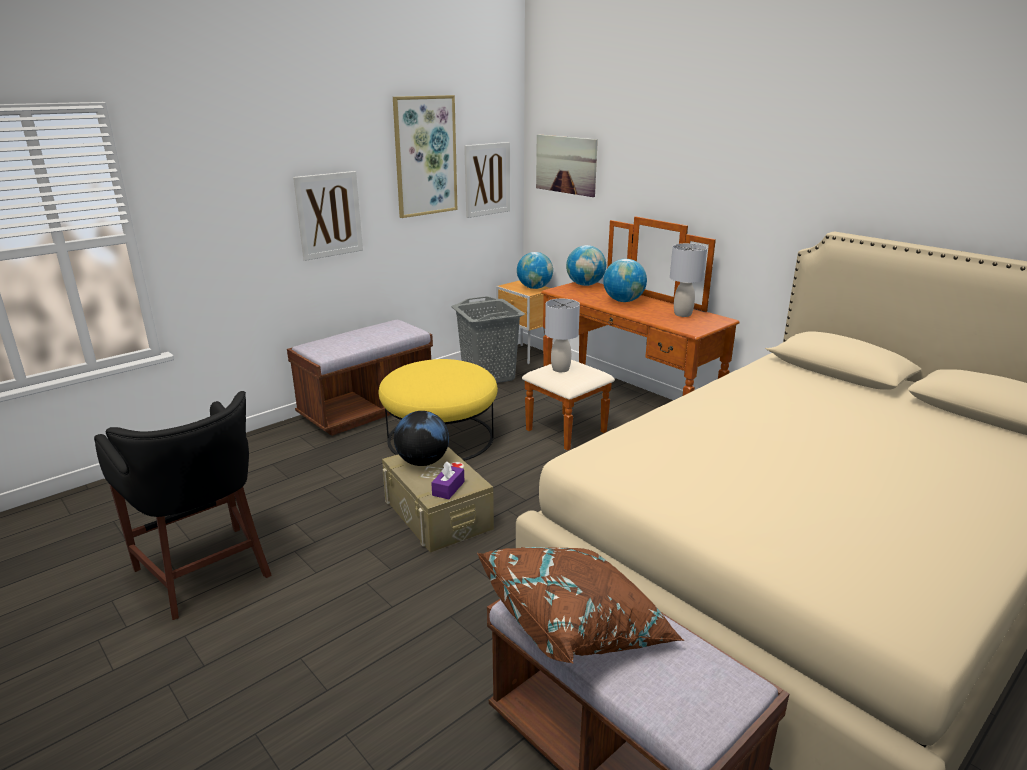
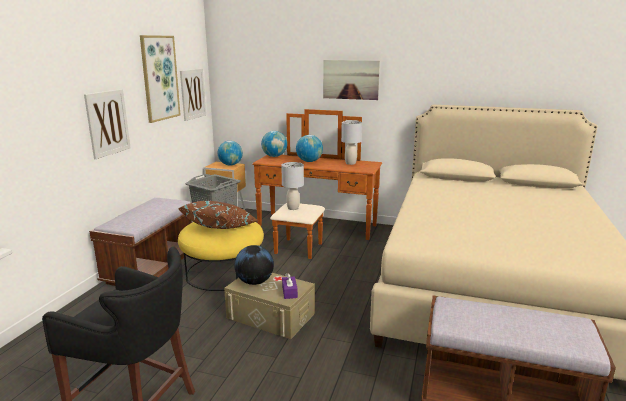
camera: 30 degrees left, 5 degrees down
(566, 164) = (245, 81): picture -> picture (350, 79)
(577, 625) = (486, 324): brown pillow -> brown pillow (221, 227)

